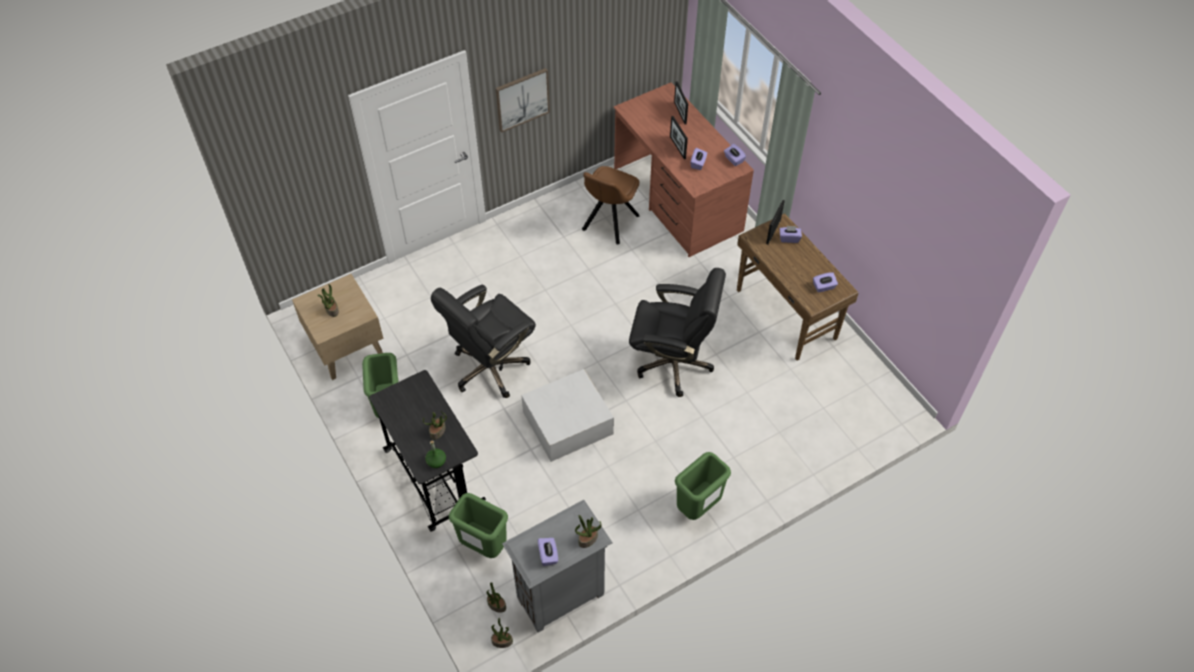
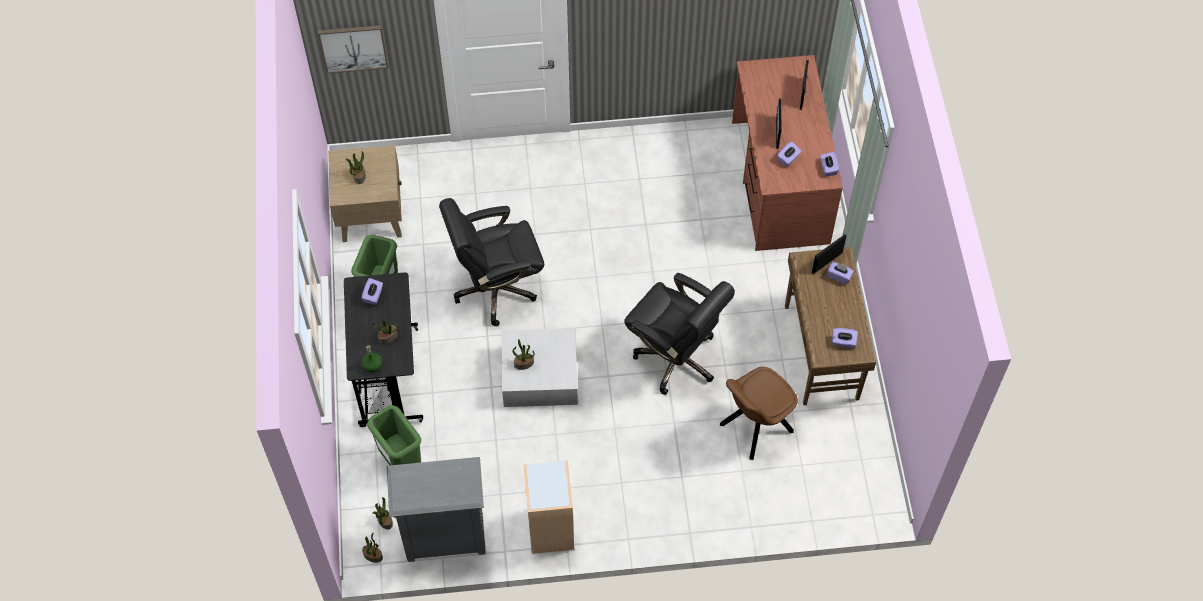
camera: 25 degrees right, 5 degrees up
(522, 99) = (627, 28): picture -> picture (353, 47)
(548, 555) = (420, 494): purple tissue box -> purple tissue box (373, 296)
(588, 539) = (463, 494): potted plant -> potted plant (524, 363)
(610, 223) = (694, 181): brown chair -> brown chair (755, 427)
(648, 548) = (550, 529): none -> bookcase
(698, 507) = (619, 511): green trash can -> none

